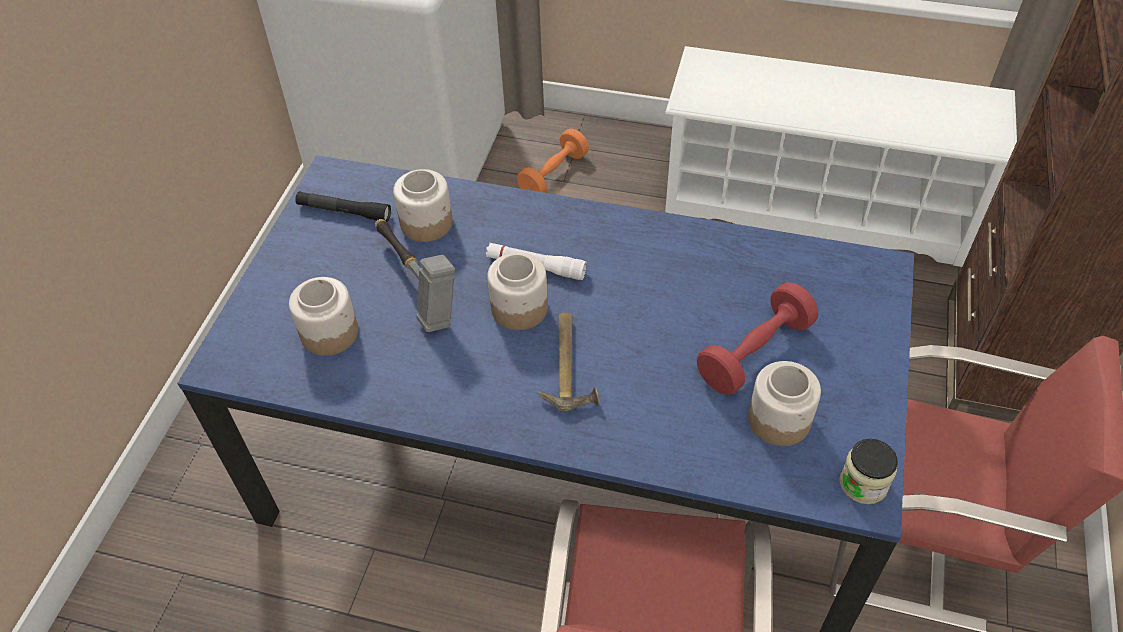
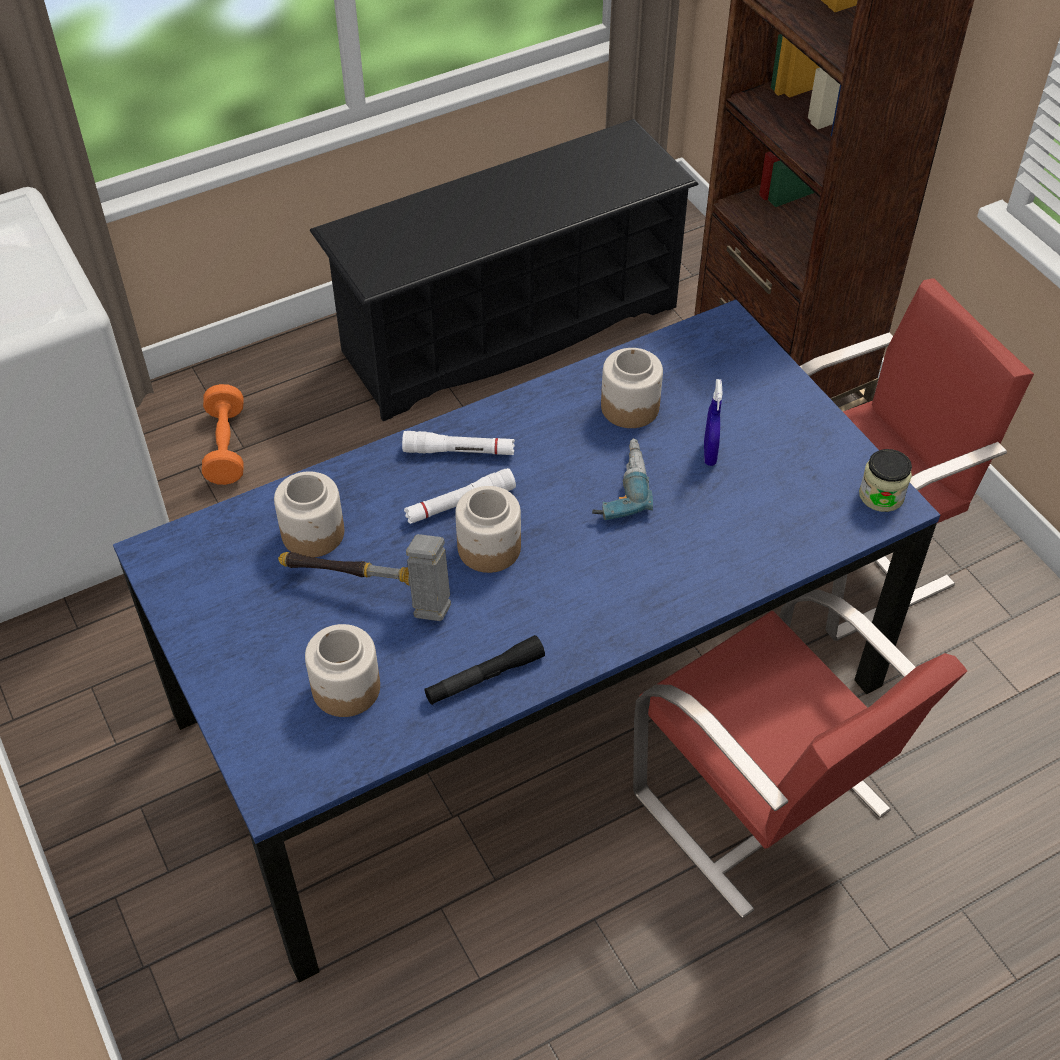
camera: 45 degrees left, 0 degrees up
(344, 212) = (216, 577): black flashlight -> black flashlight (484, 677)
(571, 365) = (585, 562): hammer -> none
(576, 231) = (459, 451): none -> white flashlight
(657, 328) = (618, 486): none -> power drill
(754, 352) = (709, 454): red dumbbell -> blue spray bottle
(779, 419) = (781, 491): jar -> jar (629, 407)
(814, 209) = (509, 329): white shoe rack -> black shoe rack

